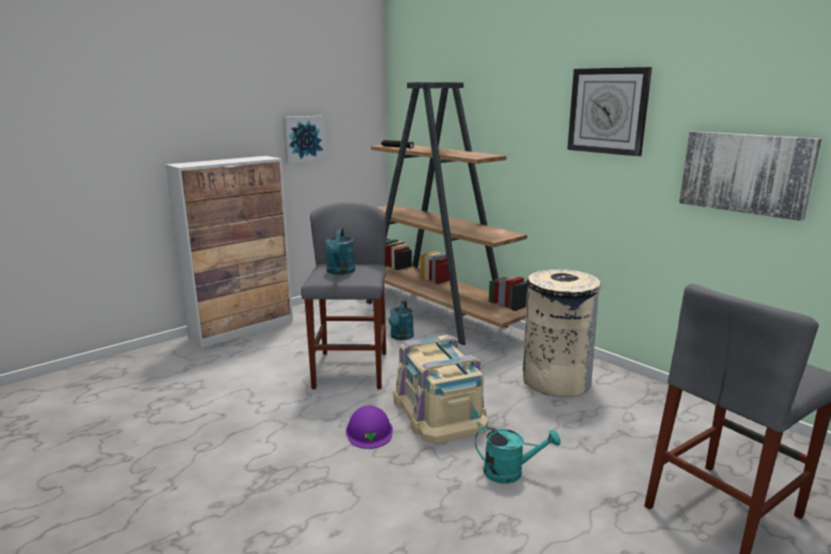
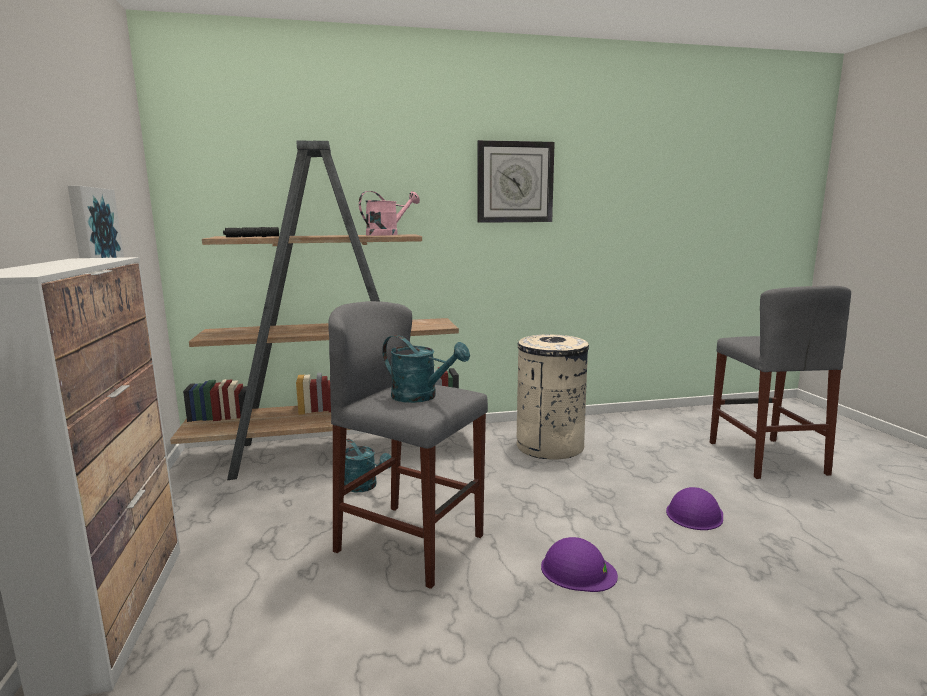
camera: 60 degrees left, 5 degrees down
(439, 410) = (560, 514): beige storage box -> none
(474, 154) = (387, 234): none -> pink watering can
(510, 472) = (694, 513): turquoise watering can -> purple hard hat
(745, 173) = (631, 226): picture -> none

